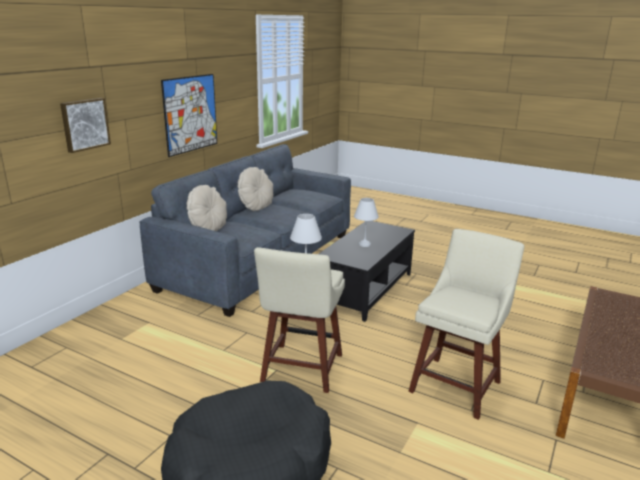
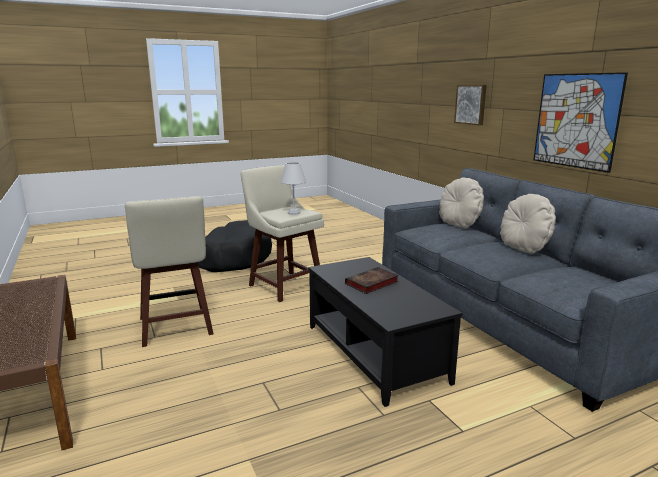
camera: 125 degrees right, 5 degrees down
(365, 244) = (371, 283): white table lamp -> book

